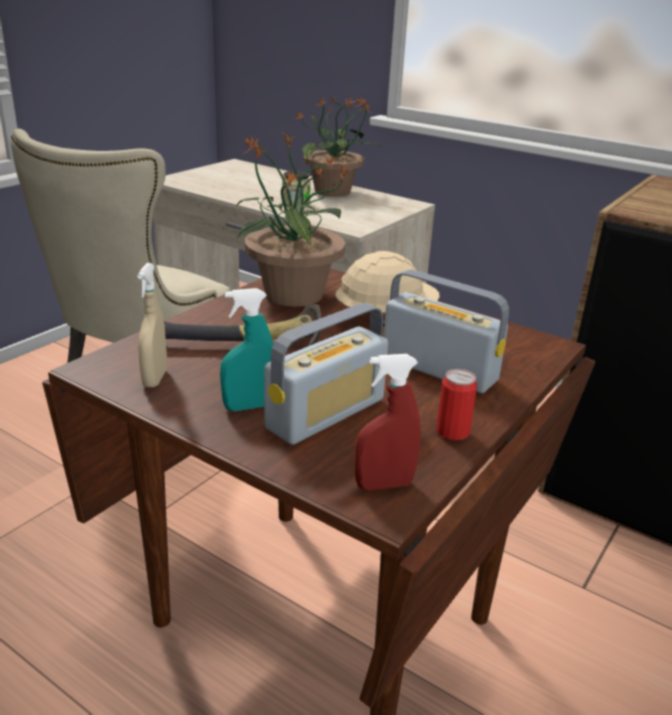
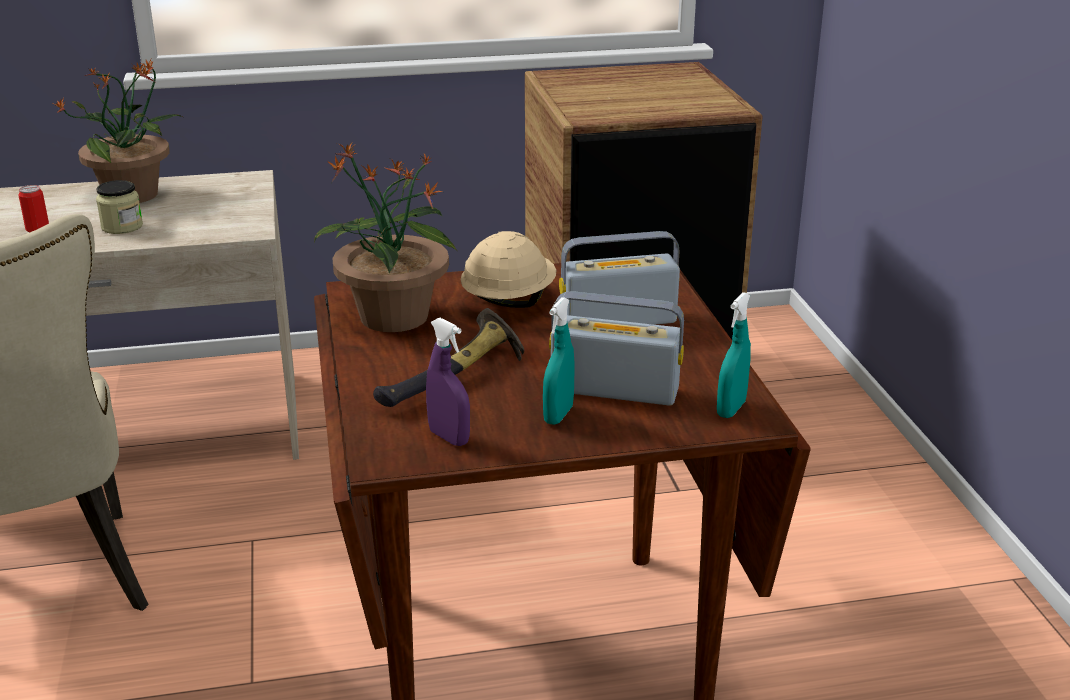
camera: 45 degrees left, 0 degrees up
(155, 378) = (449, 437): beige spray bottle -> purple spray bottle
(326, 413) = (614, 390): radio -> radio turned 75 degrees counterclockwise
(384, 485) = (731, 409): red spray bottle -> turquoise spray bottle
(452, 432) = (704, 356): can -> can (37, 229)

